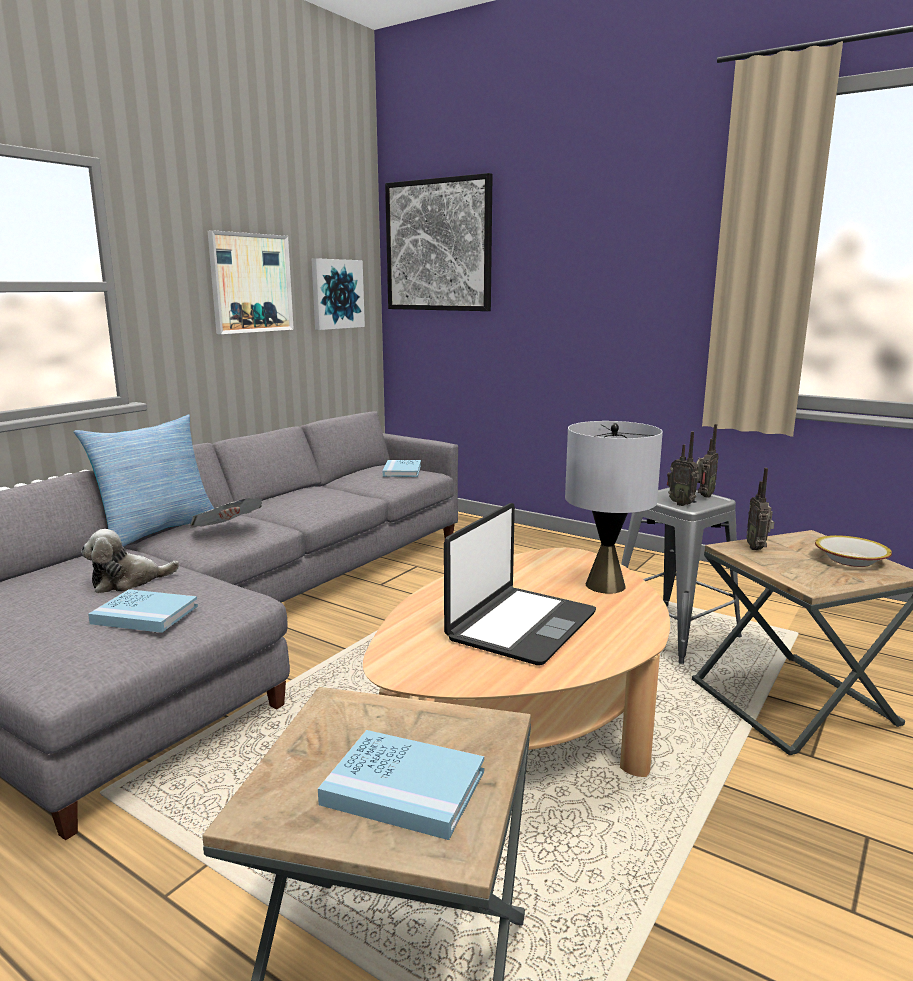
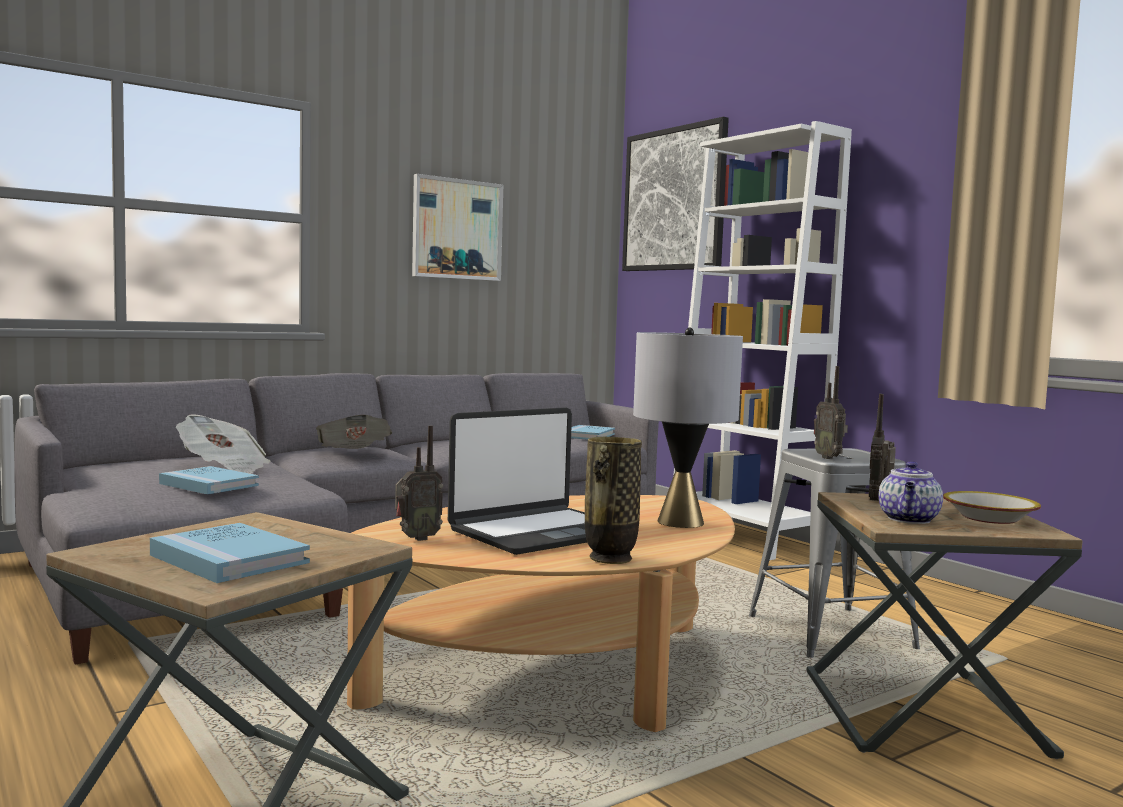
camera: 20 degrees right, 10 degrees down
(128, 581) = (224, 468): plush toy -> newspaper
(157, 531) = (294, 448): pillow -> none
(337, 294) = (560, 250): picture -> none
(534, 540) = (744, 539): none -> white bookcase
(614, 652) = (610, 559): none -> vase
(703, 496) = (867, 455): radio -> radio (416, 538)
(810, 574) = (909, 520): none -> teapot

